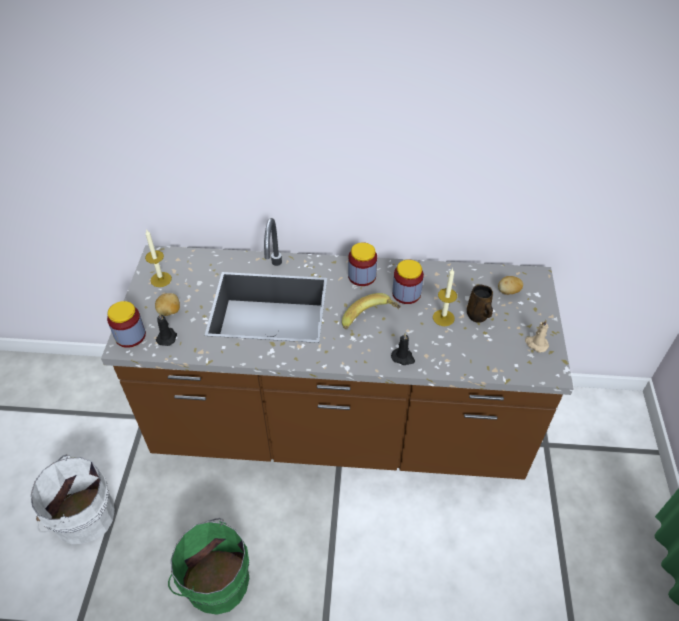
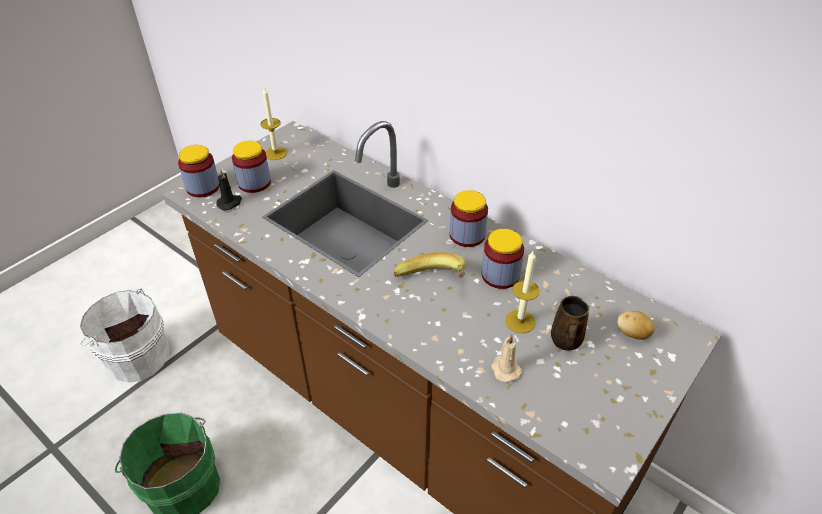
camera: 35 degrees right, 5 degrees down
(169, 312) = (254, 183): potato -> jar
(403, 358) = (432, 339): black candle -> none
(536, 344) = (615, 413): beige candle -> beige candle (504, 369)

